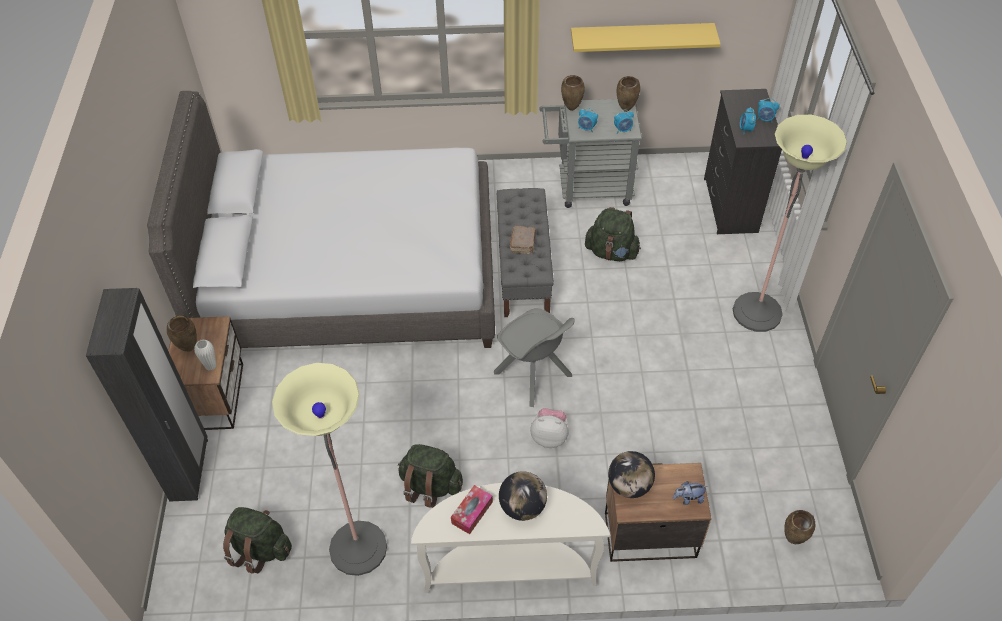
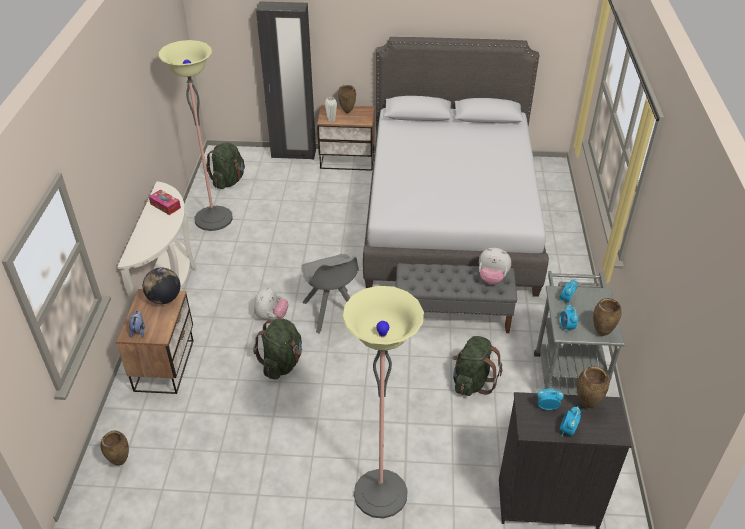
camera: 95 degrees right, 10 degrees down
(430, 486) = (248, 251): green backpack -> green backpack (282, 363)
(519, 204) = (492, 278): none -> plush toy
(522, 507) = (159, 228): globe -> none
(523, 243) = (441, 276): brown book -> none
(534, 375) = (332, 312): grey chair -> grey chair turned 75 degrees counterclockwise
(571, 109) = (596, 290): brown vase -> brown vase (586, 404)
(641, 37) = (664, 298): yellow shelf -> none

